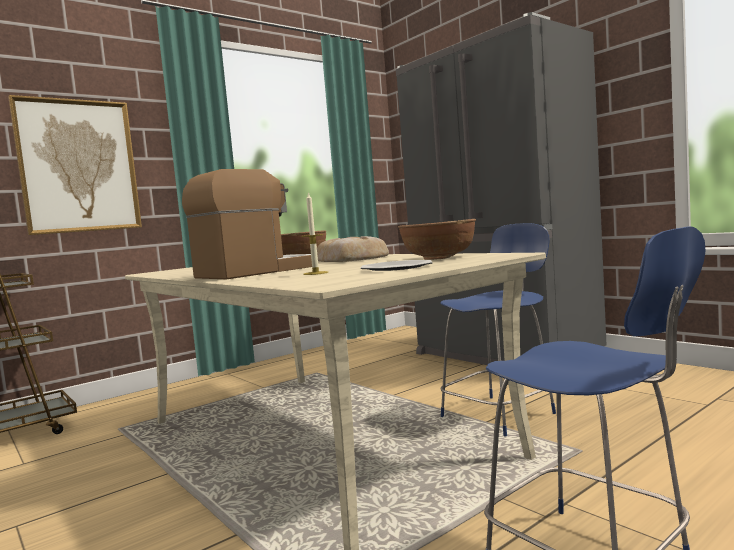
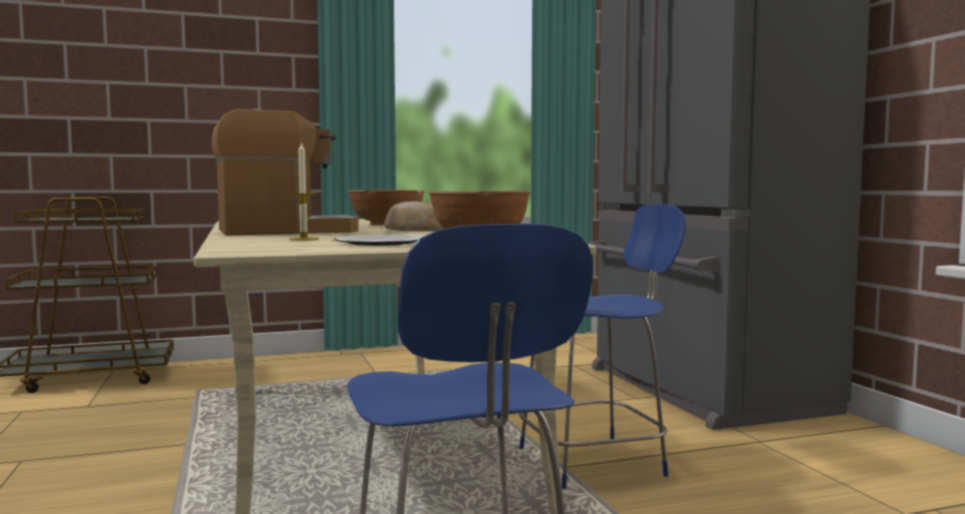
camera: 20 degrees right, 0 degrees up
(78, 166) = (215, 96): picture -> none

